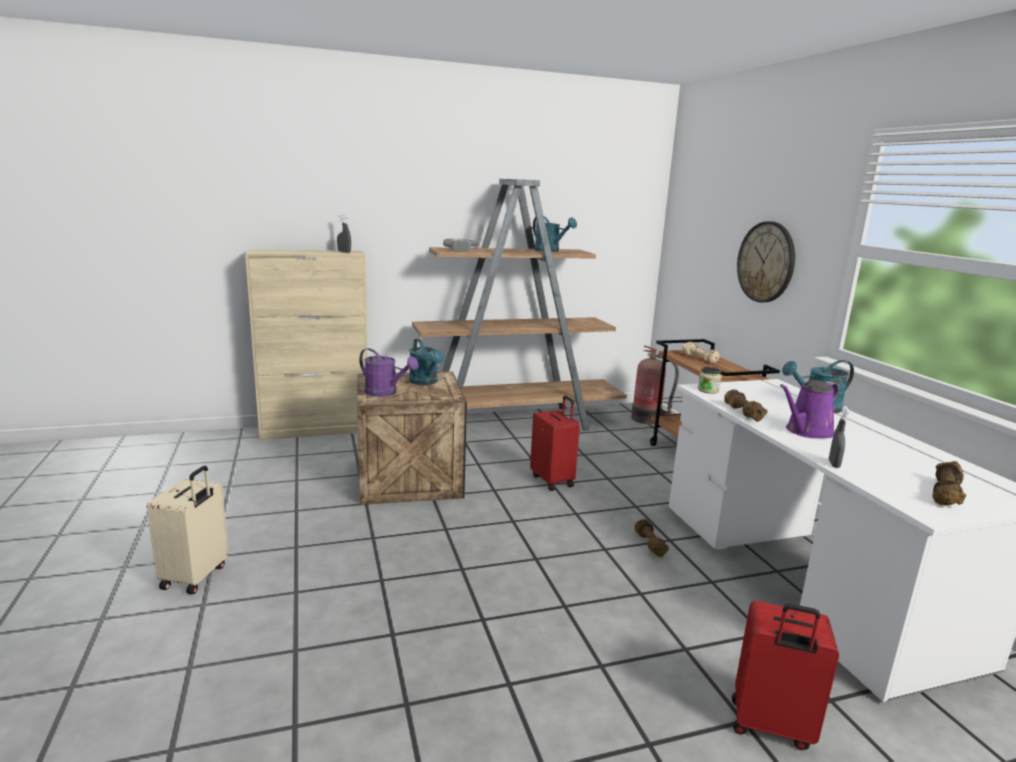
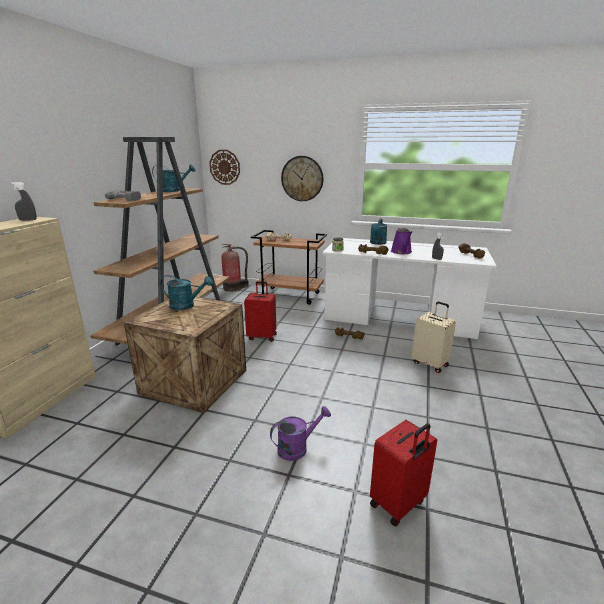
camera: 55 degrees left, 5 degrees up
(196, 577) = (217, 532): beige suitcase -> beige suitcase (430, 364)
(386, 393) = (186, 322): purple watering can -> purple watering can (297, 447)
(683, 231) = (225, 167): none -> wall clock
(770, 726) = (480, 365): red suitcase -> red suitcase (398, 504)

